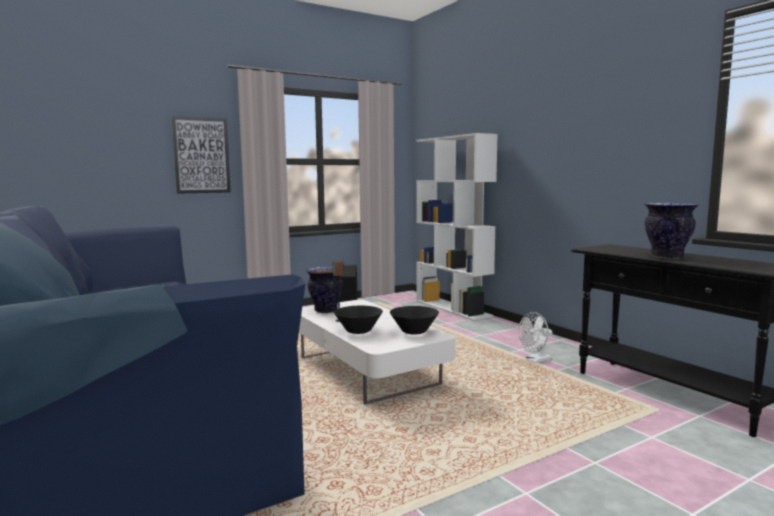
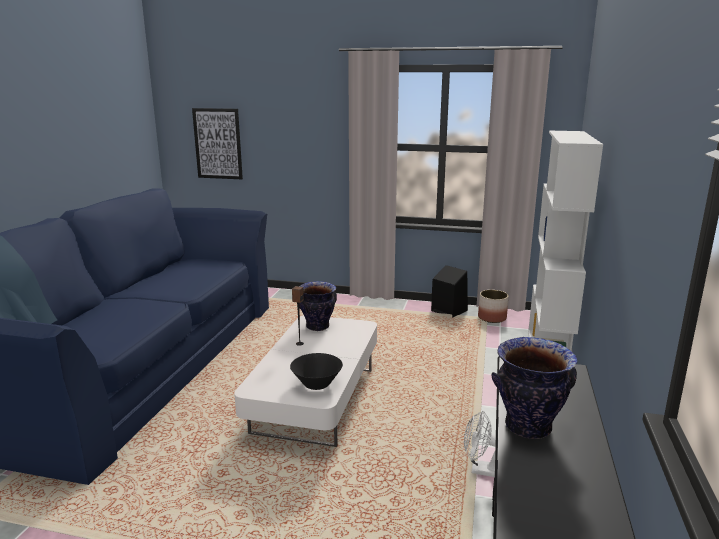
camera: 45 degrees right, 10 degrees up
(201, 155) = (317, 139): picture -> picture (218, 143)
(358, 331) = (283, 363): black bowl -> none
(381, 301) = (492, 318): none -> planter

